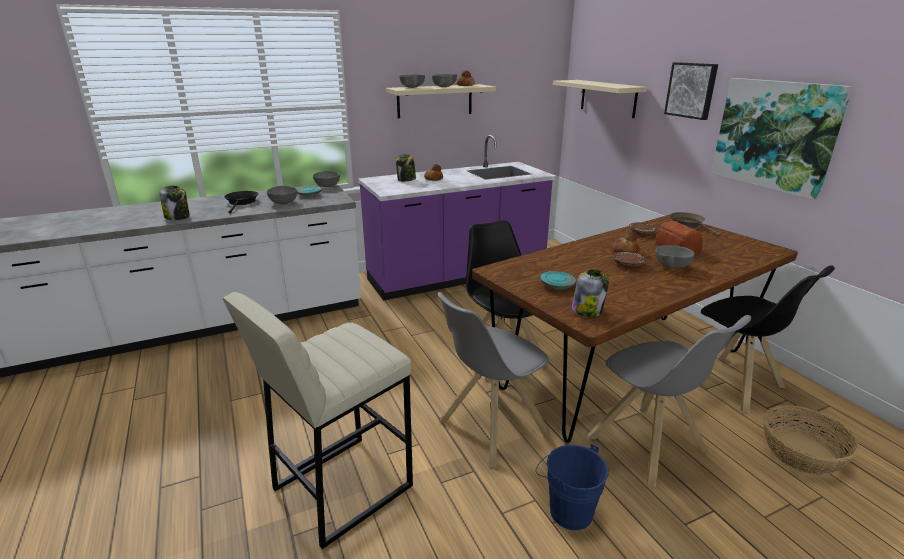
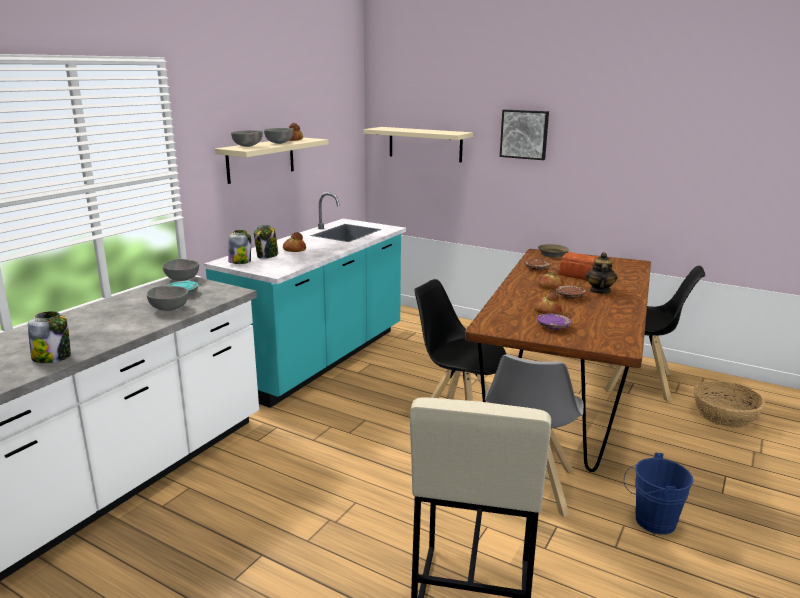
camera: 35 degrees left, 5 degrees down
(242, 202) = (108, 320): black frying pan -> none
(457, 276) = (319, 359): purple counter -> turquoise counter
(557, 285) = (553, 326): turquoise plate -> purple plate
(577, 271) = (546, 311): none -> bread
(587, 310) = (605, 339): jar -> jar (240, 261)
(649, 446) = (644, 449): grey chair -> none
(671, 266) = (599, 291): grey bowl -> teapot
(775, 135) = (613, 169): picture -> none

